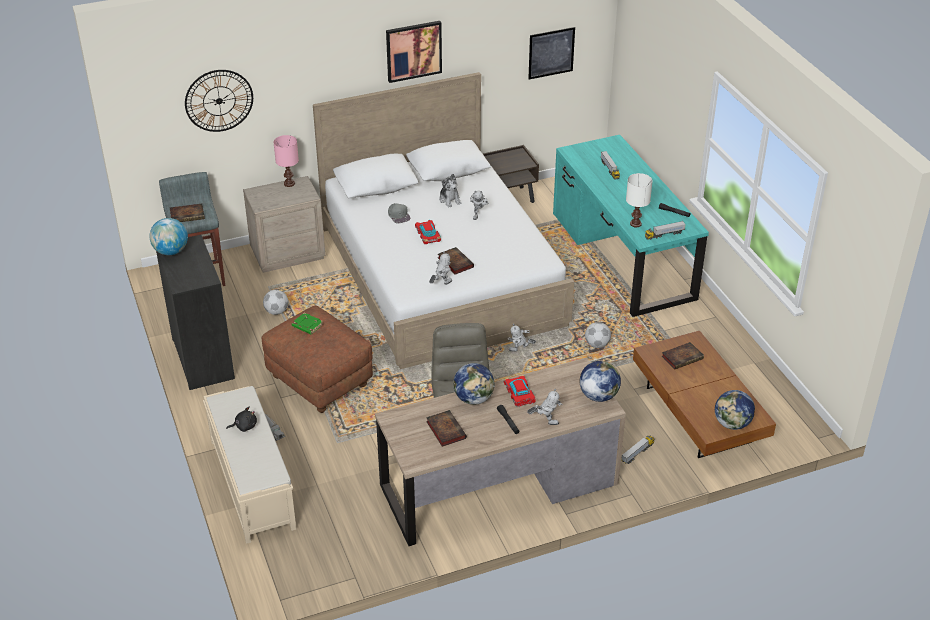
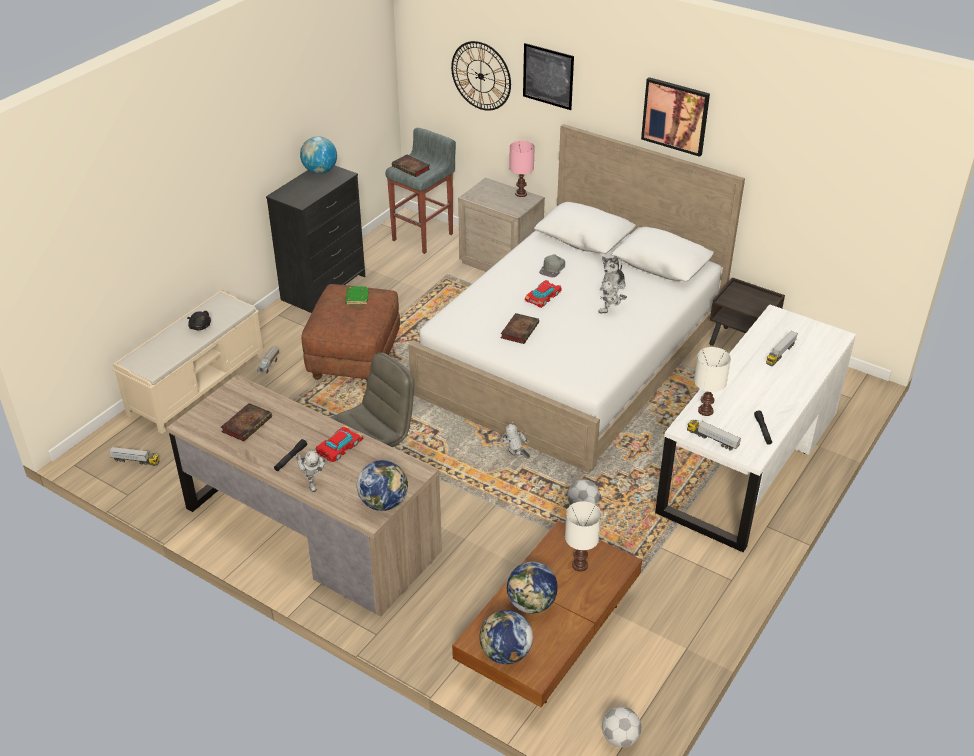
camera: 55 degrees right, 0 degrees up
(276, 312) = (419, 294): football -> football (619, 738)
(441, 284) = (477, 337): toy robot -> none
(474, 398) = (307, 422): globe -> globe (531, 604)
(551, 53) = (840, 199): picture -> picture (548, 76)
(622, 256) = (749, 461): turquoise desk -> white desk
(637, 453) = (442, 611): toy truck -> toy truck (135, 461)
(682, 357) = (580, 565): book -> white table lamp

